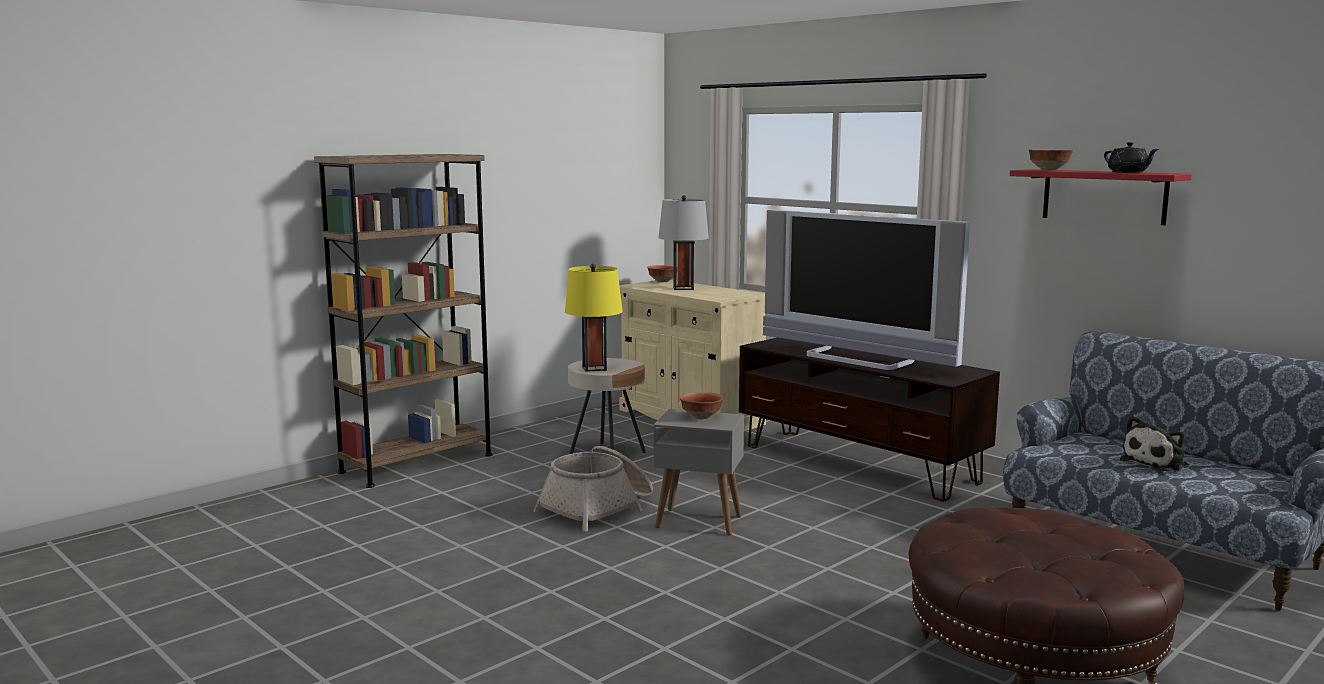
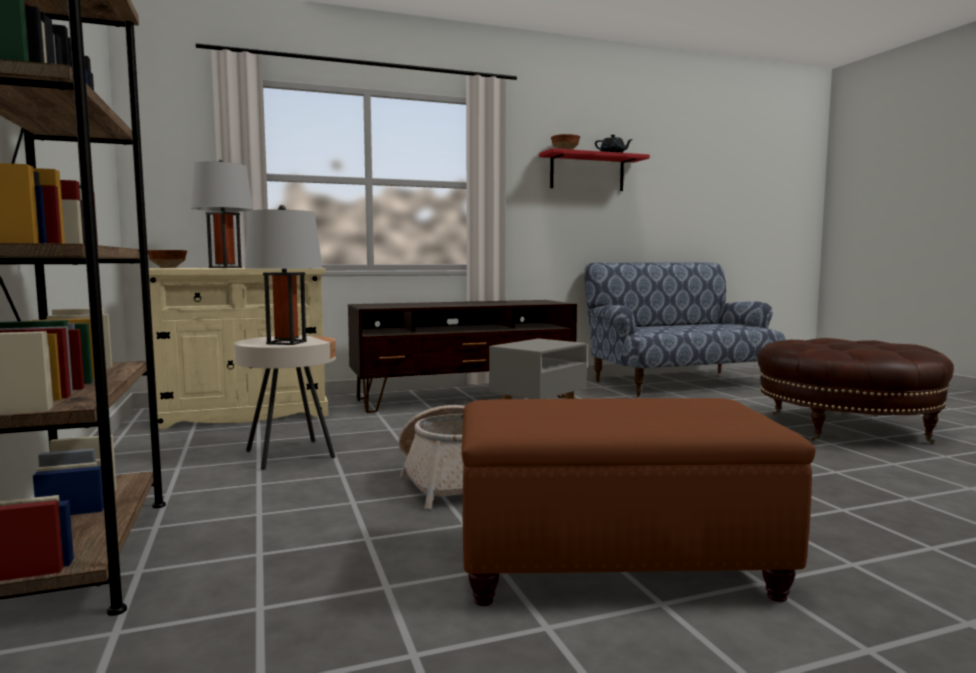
camera: 65 degrees left, 5 degrees down
(483, 573) = (612, 564): none -> brown ottoman
(594, 368) = (287, 342): yellow table lamp -> grey table lamp
(700, 417) = (534, 343): bowl -> none
(857, 359) = (467, 304): television -> none
(1157, 463) = (687, 327): plush toy -> none

